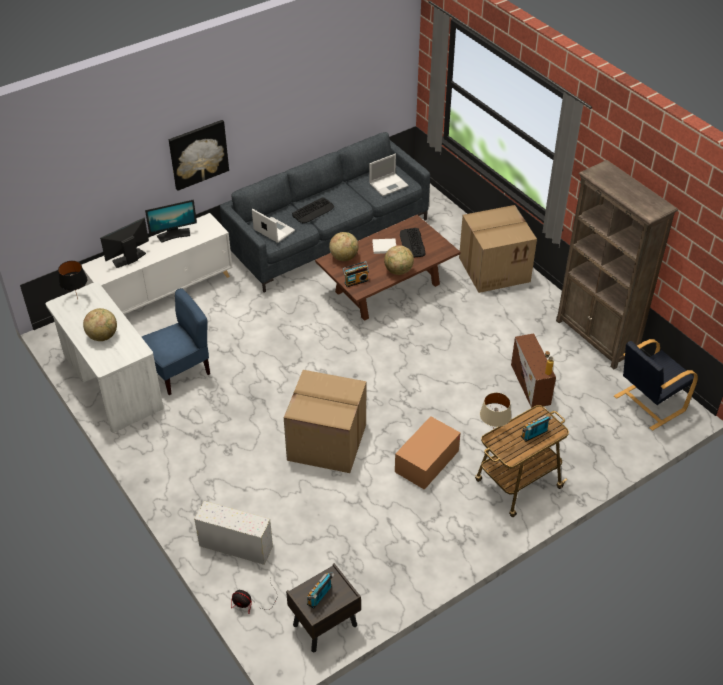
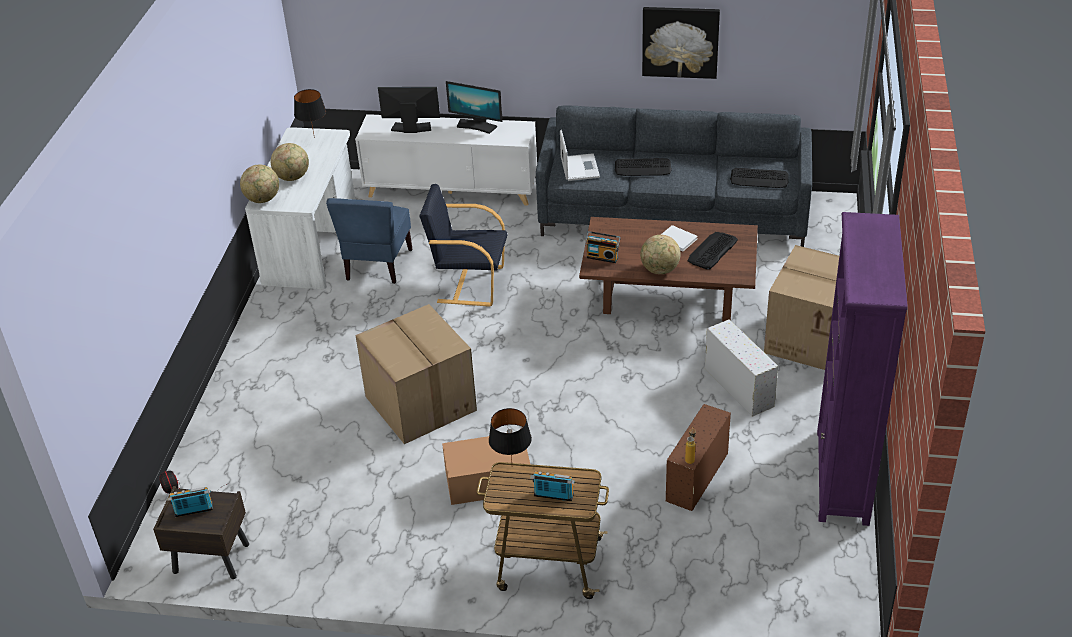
camera: 45 degrees right, 5 degrees down
(179, 371) = (378, 265): blue chair -> blue chair turned 90 degrees clockwise
(198, 154) = (529, 42): picture -> picture (680, 41)
(235, 546) = (231, 440): white storage box -> white storage box (738, 386)
(344, 257) = (621, 228): globe -> globe (263, 199)
(389, 184) = (759, 179): laptop -> keyboard
(492, 433) = (511, 466): beige table lamp -> black table lamp
(596, 338) = (842, 477): brown bookcase -> purple bookcase
(648, 403) = (811, 583): black armchair -> black armchair (469, 283)

